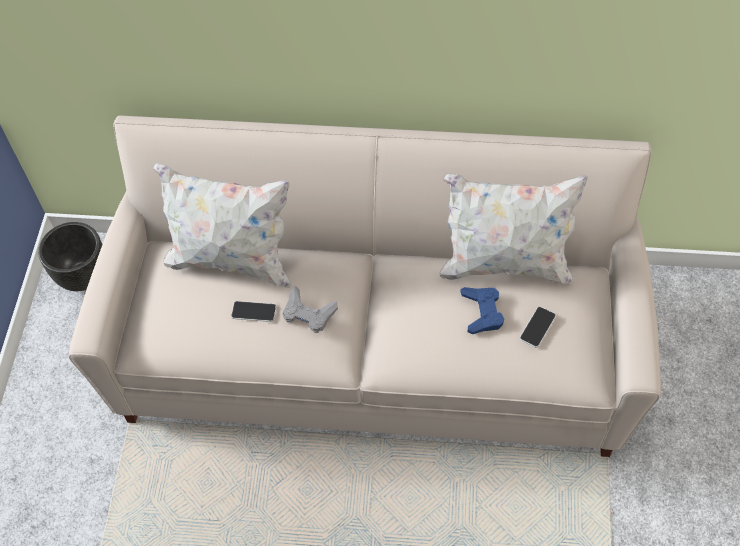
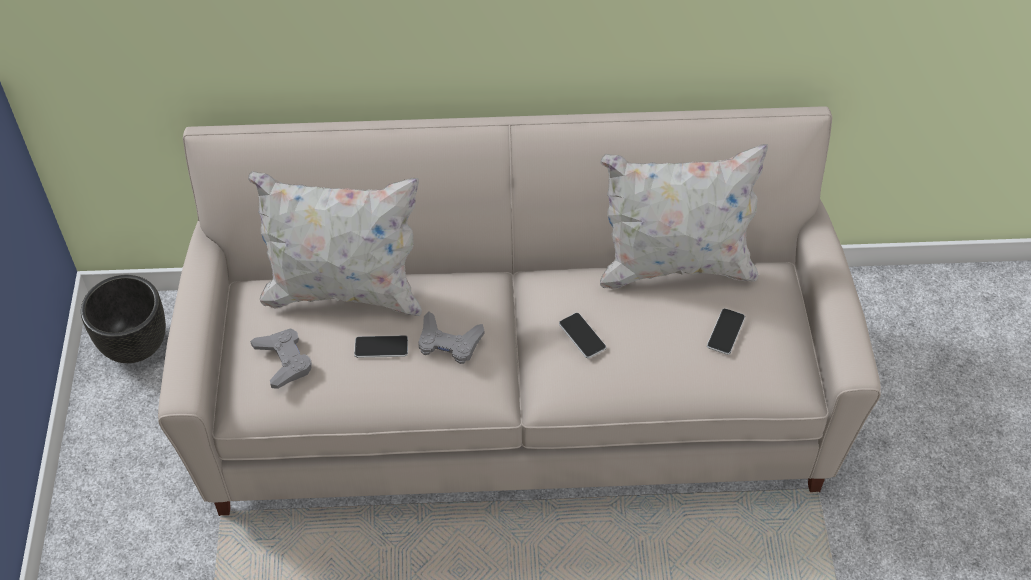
camera: 10 degrees left, 5 degrees down
(175, 315) = (283, 361): none -> grey game controller
(418, 319) = (582, 336): none -> phone
(482, 312) = (657, 321): blue game controller -> none

